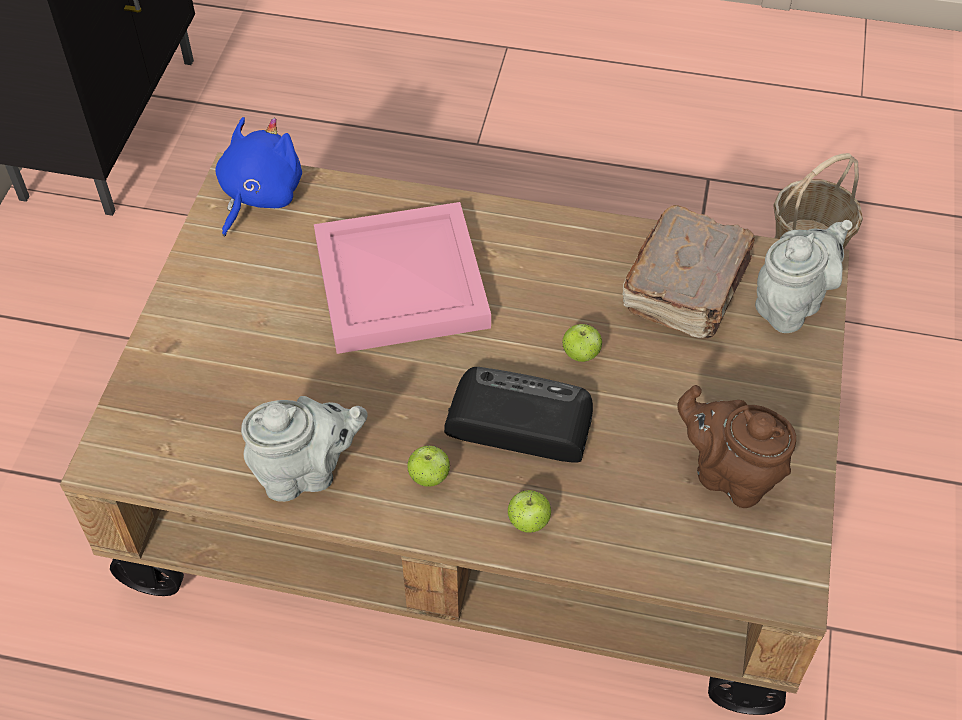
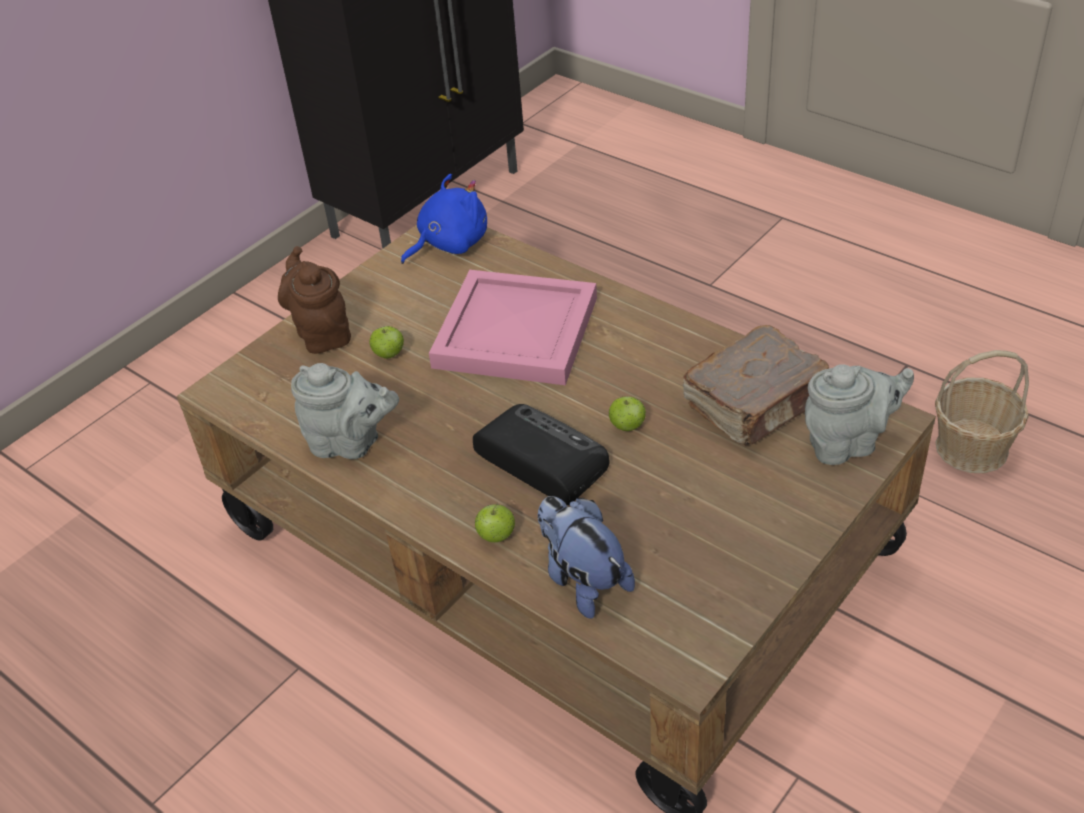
camera: 30 degrees right, 10 degrees down
(429, 477) = (440, 477): apple -> apple (389, 354)
(641, 537) = (582, 580): none -> plush toy
(729, 475) = (695, 559): brown teapot -> brown teapot (322, 333)

